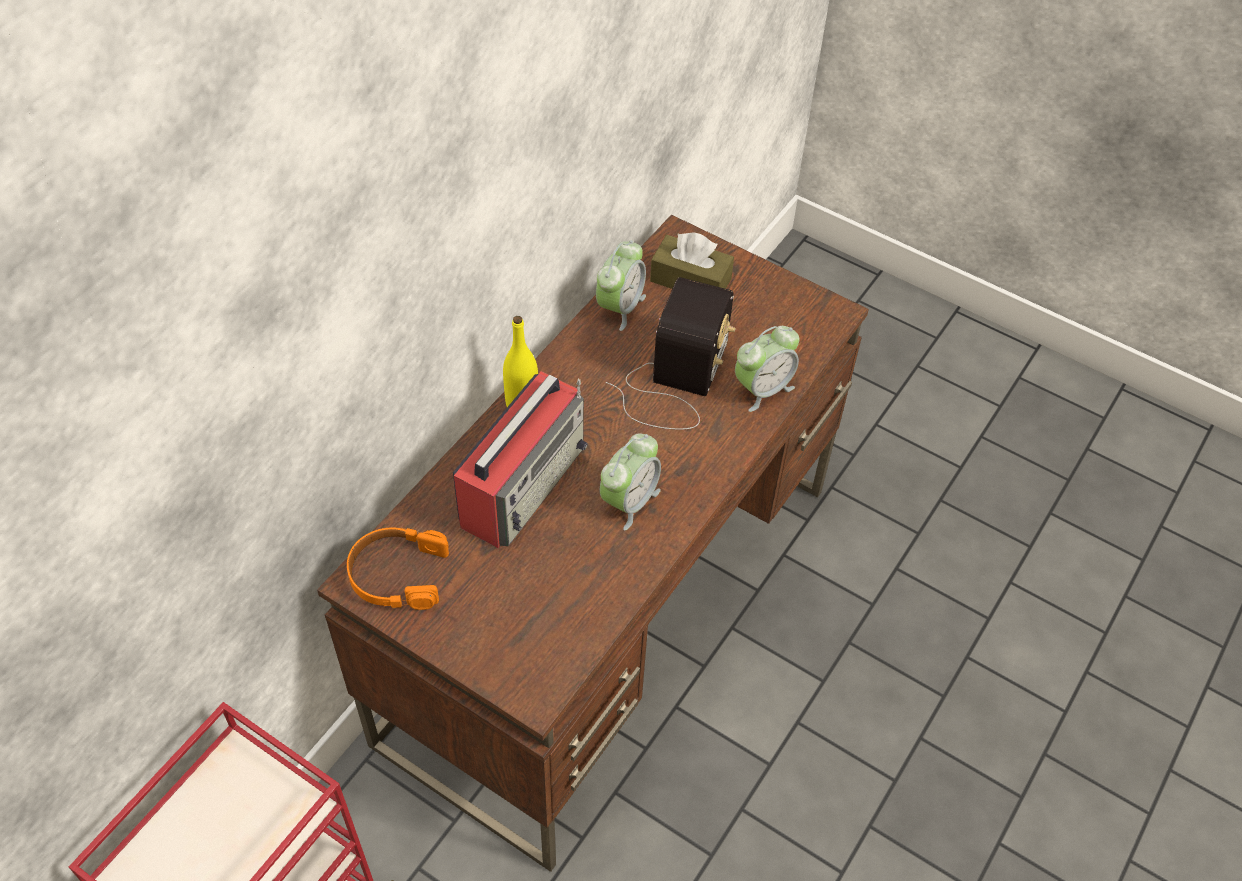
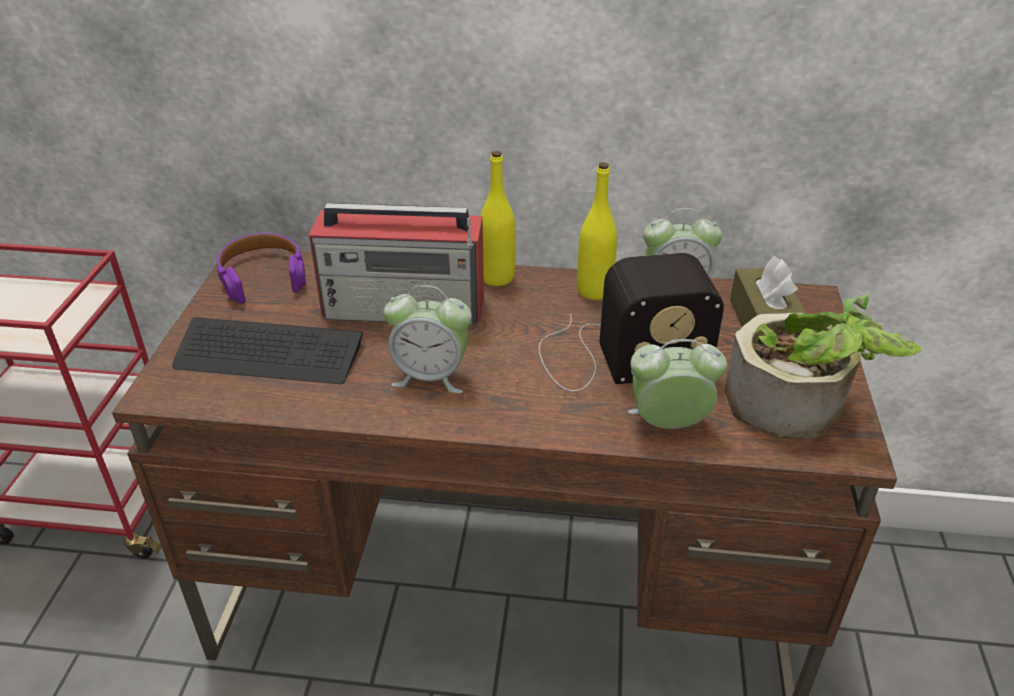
camera: 65 degrees right, 15 degrees down
(397, 574) = (263, 276): orange headphones -> purple headphones
(530, 601) = (269, 354): none -> keyboard
(584, 353) = (594, 291): none -> yellow bottle
(762, 389) = (668, 424): alarm clock -> alarm clock turned 150 degrees clockwise
(785, 315) = (798, 408): none -> potted plant

